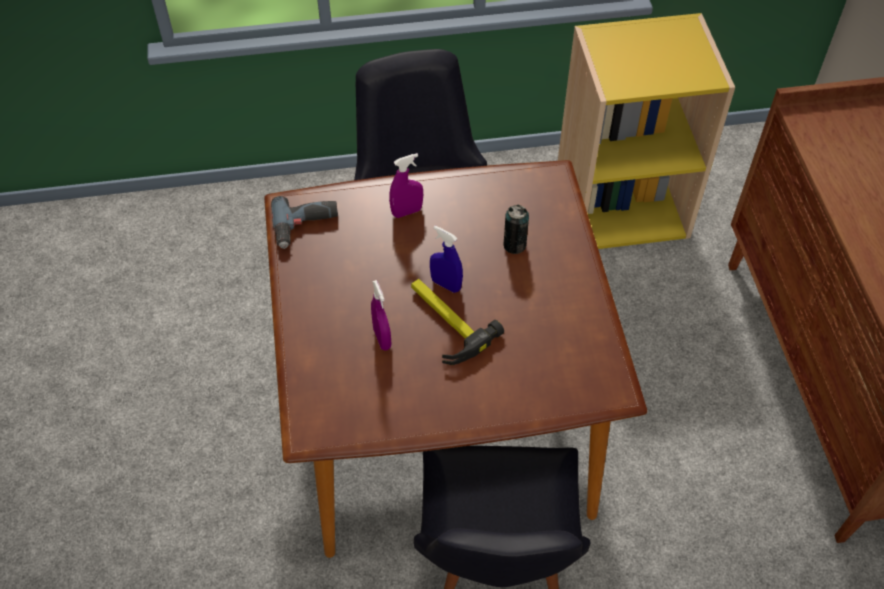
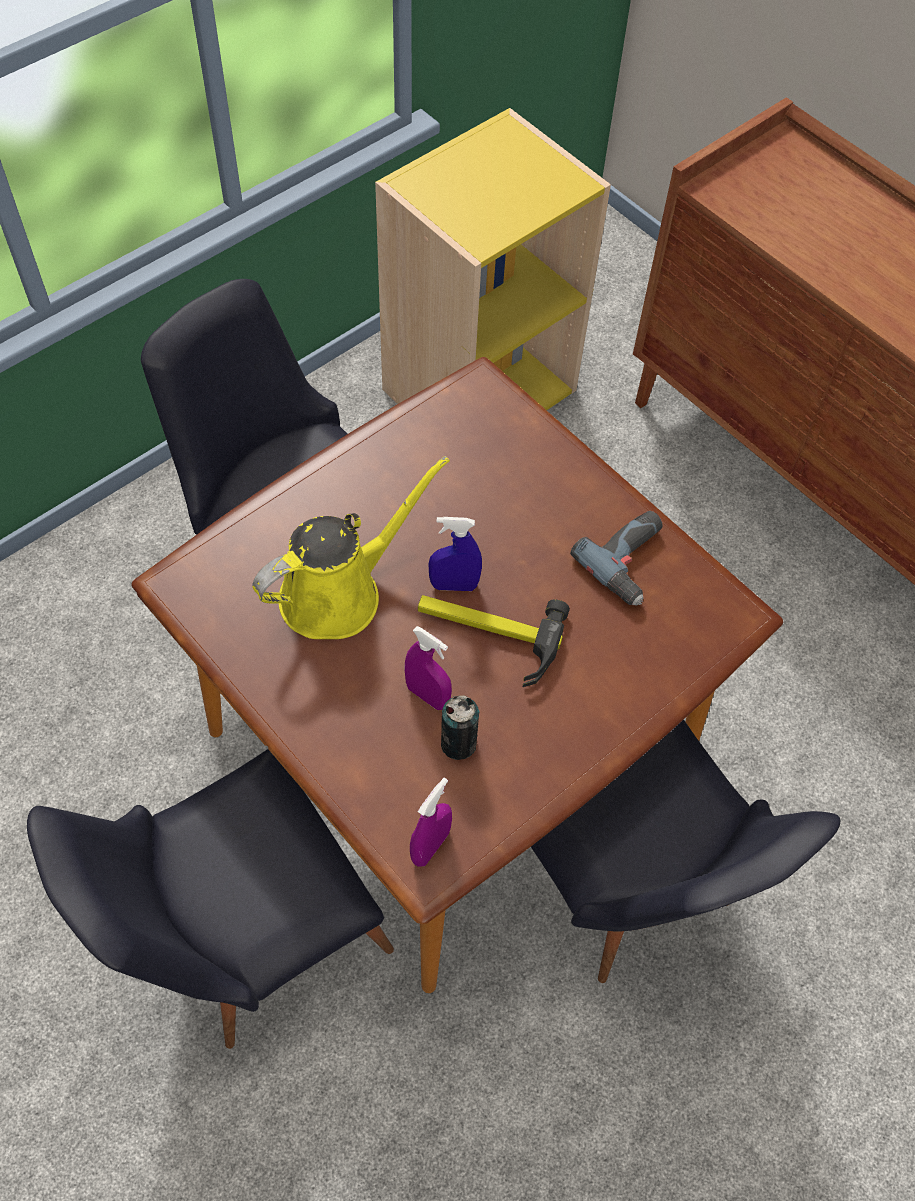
camera: 35 degrees left, 5 degrees up
(245, 462) = (246, 938): none -> black chair
(306, 226) = (221, 598): power drill -> power drill (631, 562)
(375, 255) = (339, 592): none -> yellow watering can
(407, 212) = (337, 515): purple spray bottle -> purple spray bottle (430, 846)
(514, 245) = (498, 494): can -> can (458, 743)

